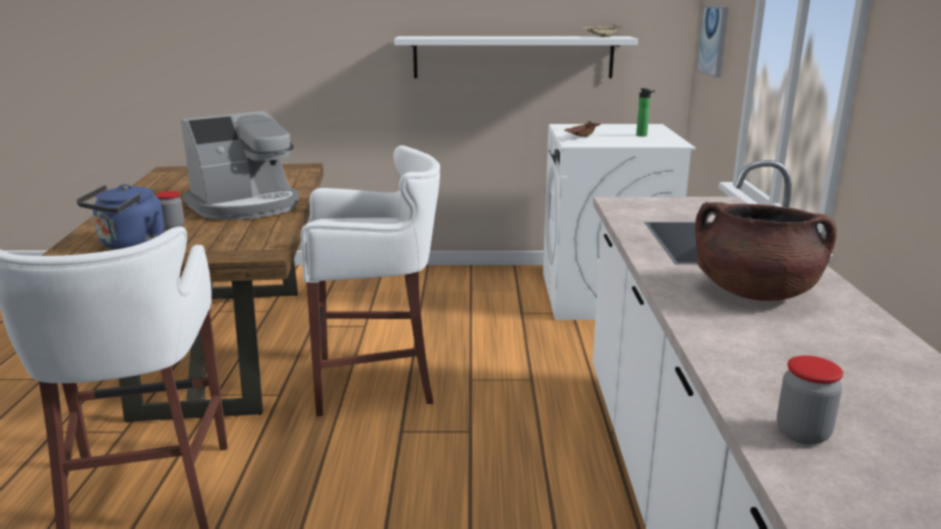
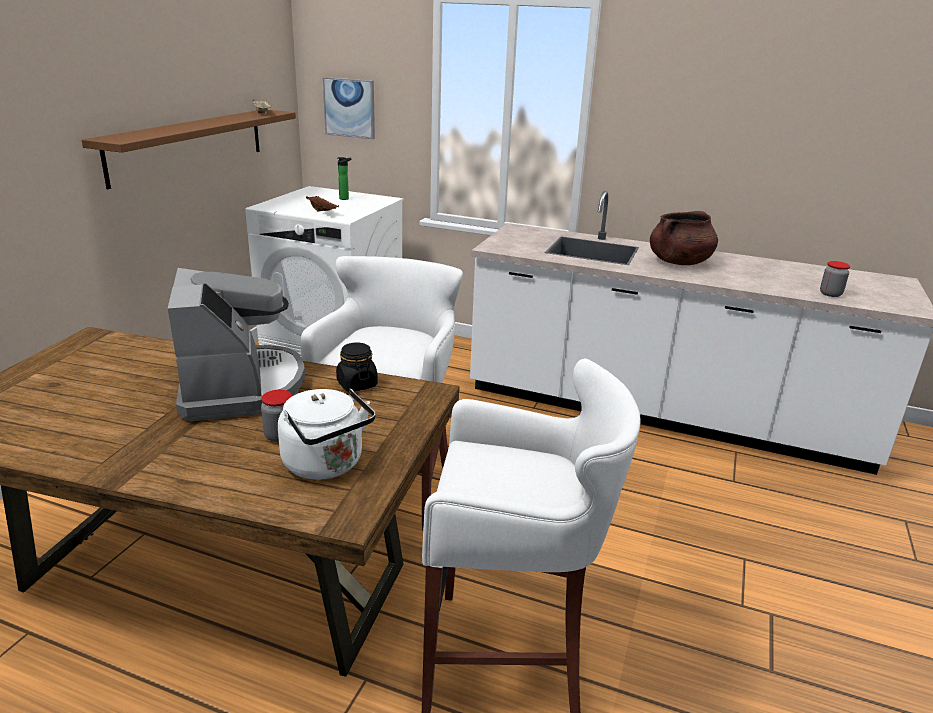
camera: 70 degrees left, 5 degrees up
(130, 244) = (327, 465): blue kettle -> white kettle
(267, 231) = (356, 384): none -> black jar
(513, 57) = (189, 145): white shelf -> brown shelf

